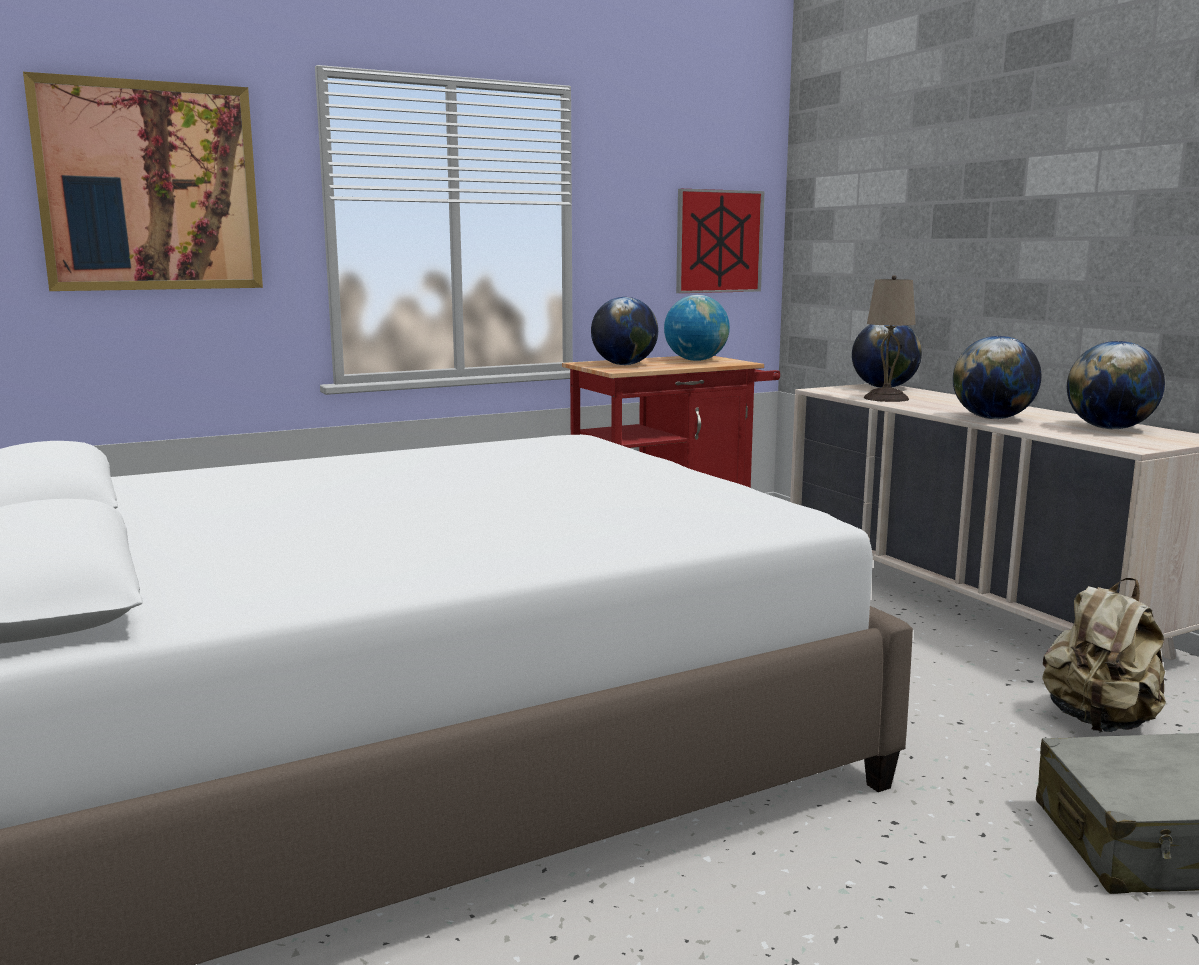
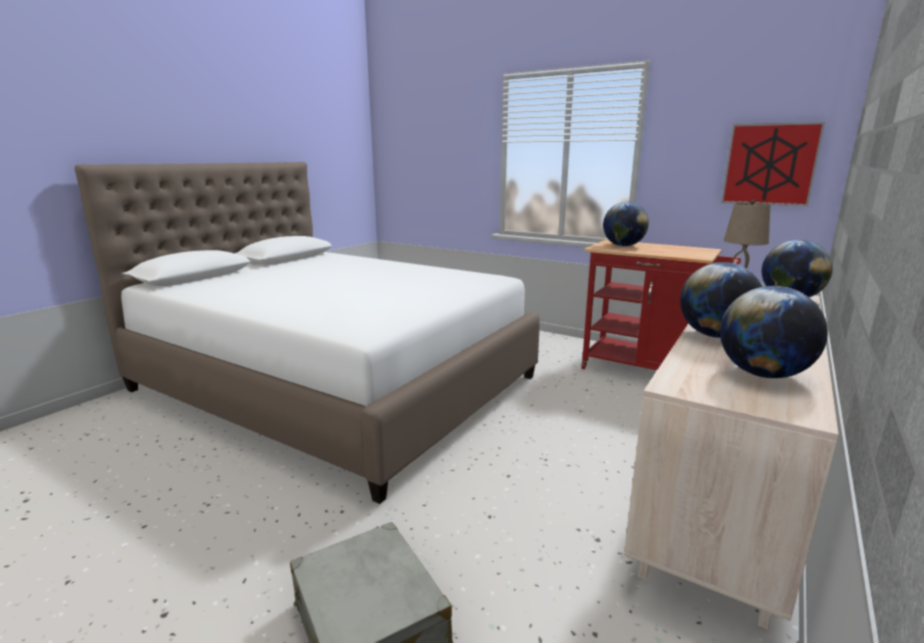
camera: 60 degrees right, 5 degrees up
(150, 187) = (437, 139): picture -> none
(696, 360) = (682, 251): globe -> none
(1100, 722) = (553, 583): beige backpack -> none

